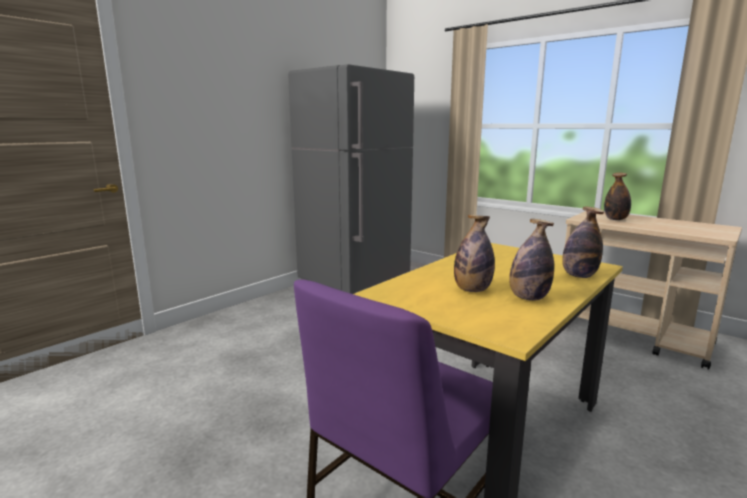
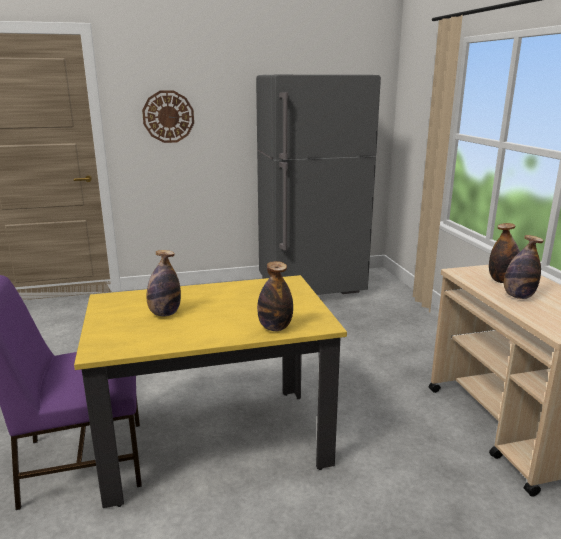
camera: 35 degrees right, 5 degrees up
(204, 111) = (168, 116): none -> wall clock
(528, 298) = (181, 332): bottle -> bottle (518, 296)

